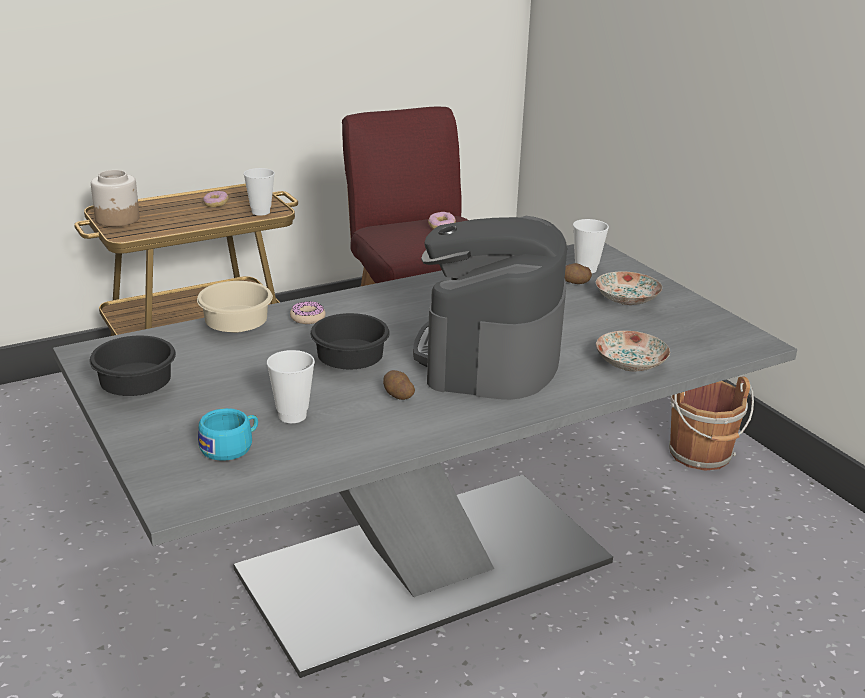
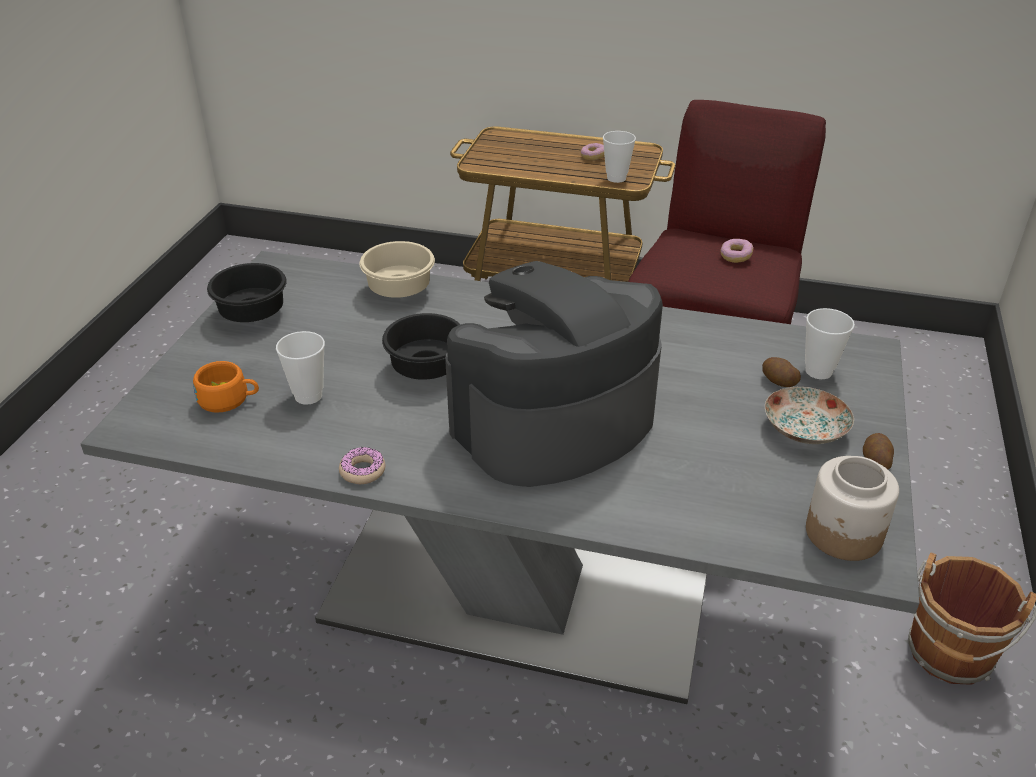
camera: 45 degrees right, 10 degrees up
(118, 219) = (493, 146): jar -> jar (844, 534)
(231, 446) = (229, 400): turquoise cup -> orange cup
(307, 318) = (466, 305): donut -> donut (362, 471)
(397, 395) = (412, 420): potato -> potato (875, 461)
(629, 363) = (676, 506): plate -> none

